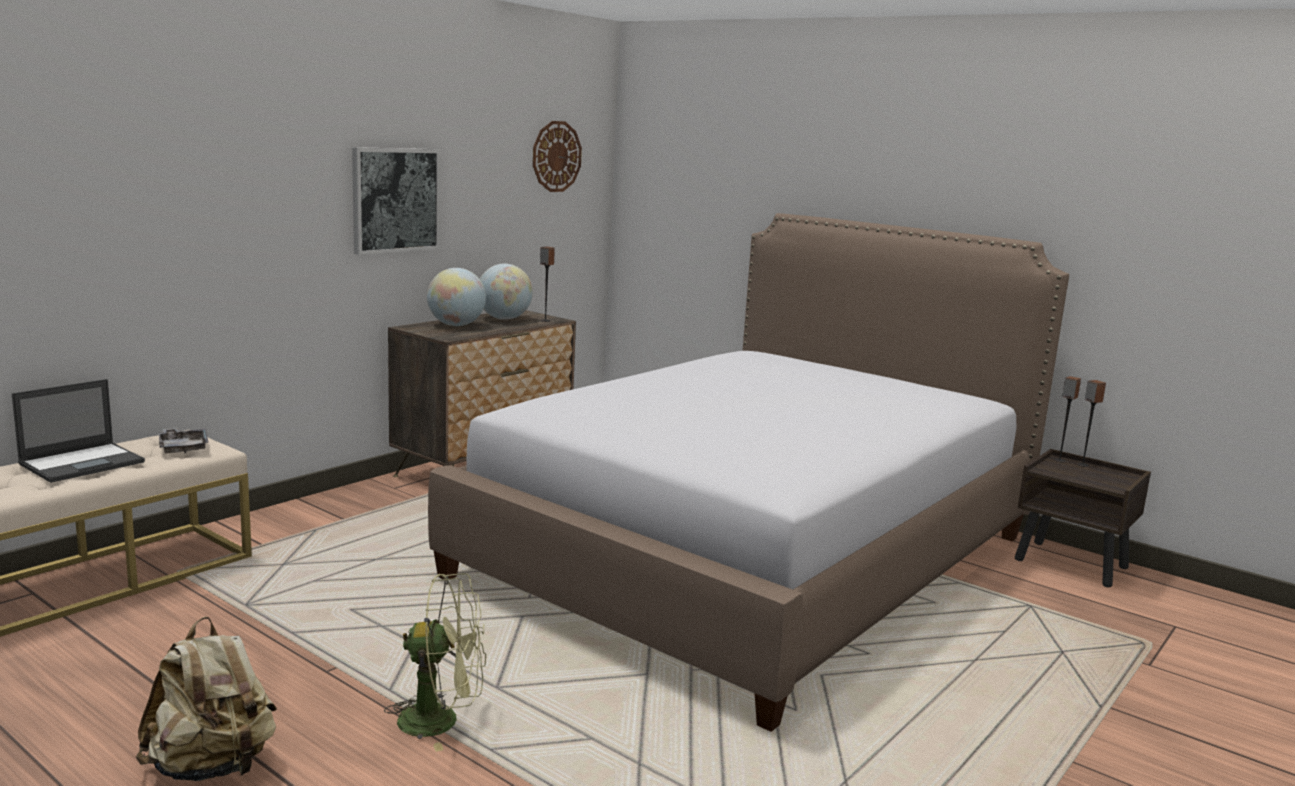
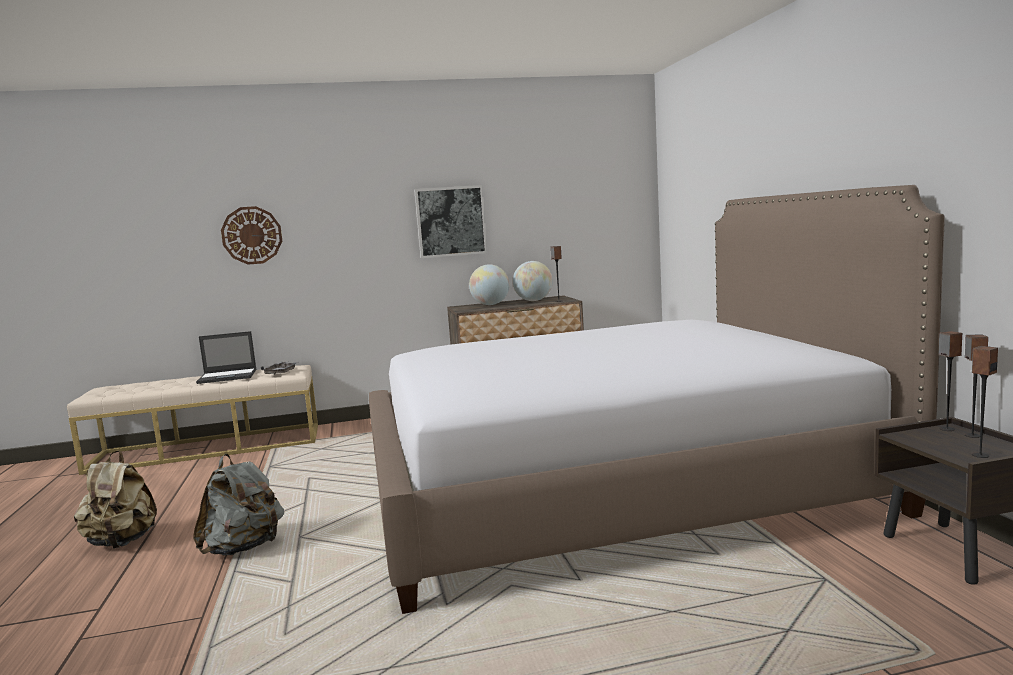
camera: 40 degrees right, 5 degrees down
(442, 720) = (244, 548): green fan -> grey backpack
(556, 156) = (594, 182): wall clock -> wall clock (252, 235)
(1113, 482) = (980, 455): none -> speaker

